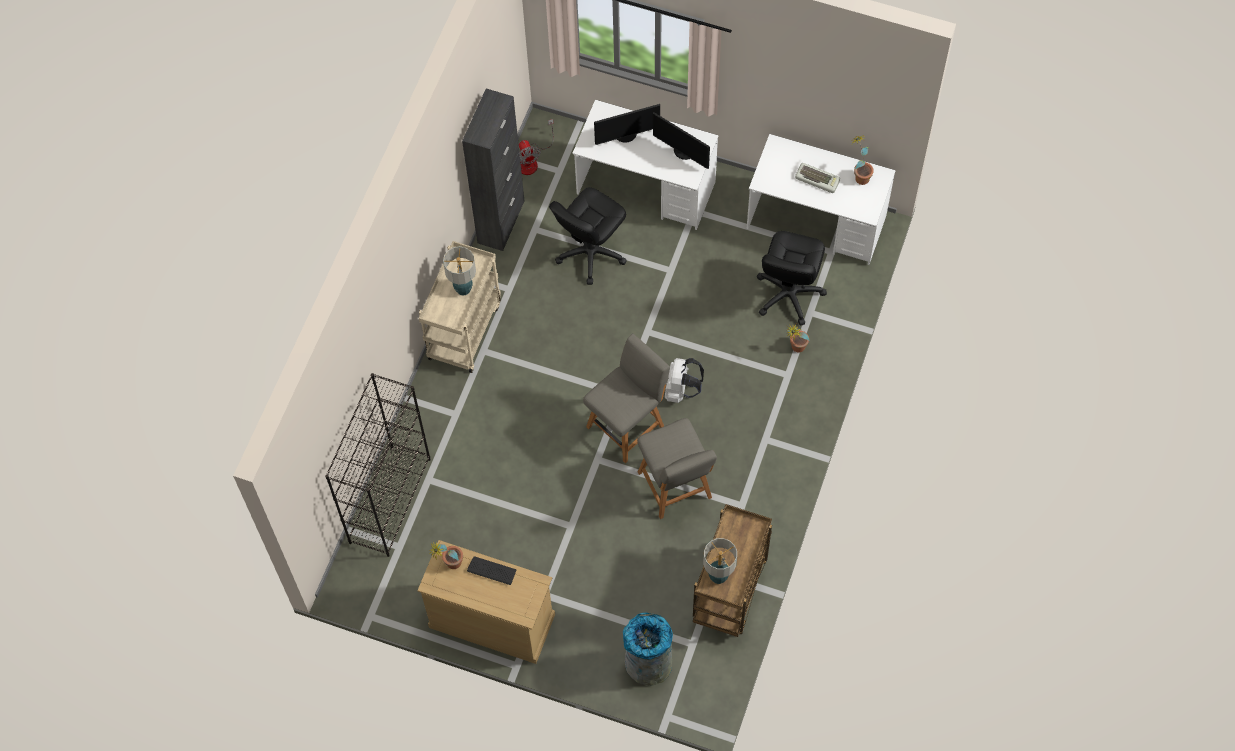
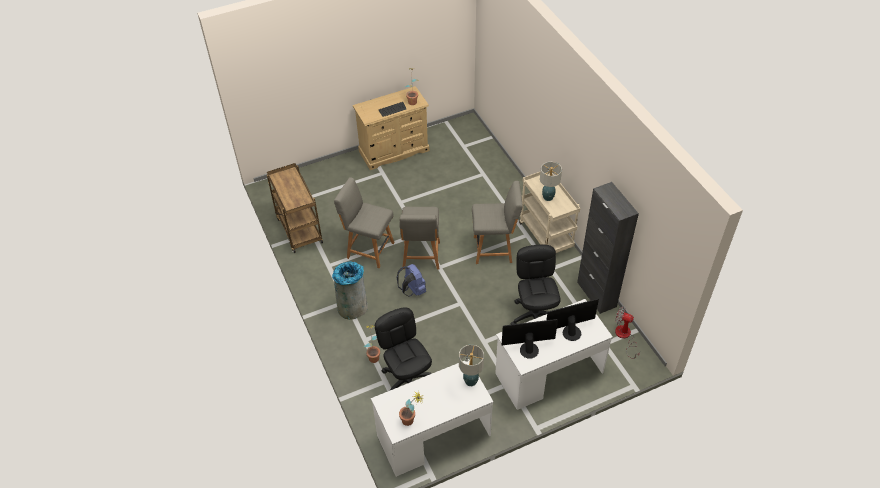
camera: 135 degrees right, 15 degrees down
(390, 500) = (489, 157): black bookcase -> none
(538, 363) = (494, 249): none -> grey chair
(626, 134) = (570, 331): monitor -> monitor turned 45 degrees clockwise
(648, 663) = (310, 182): grey trash can -> grey trash can (353, 307)
(681, 390) = (412, 290): white backpack -> blue backpack
(719, 576) = (290, 178): table lamp -> table lamp (470, 381)
(818, 179) = (434, 397): keyboard -> none

